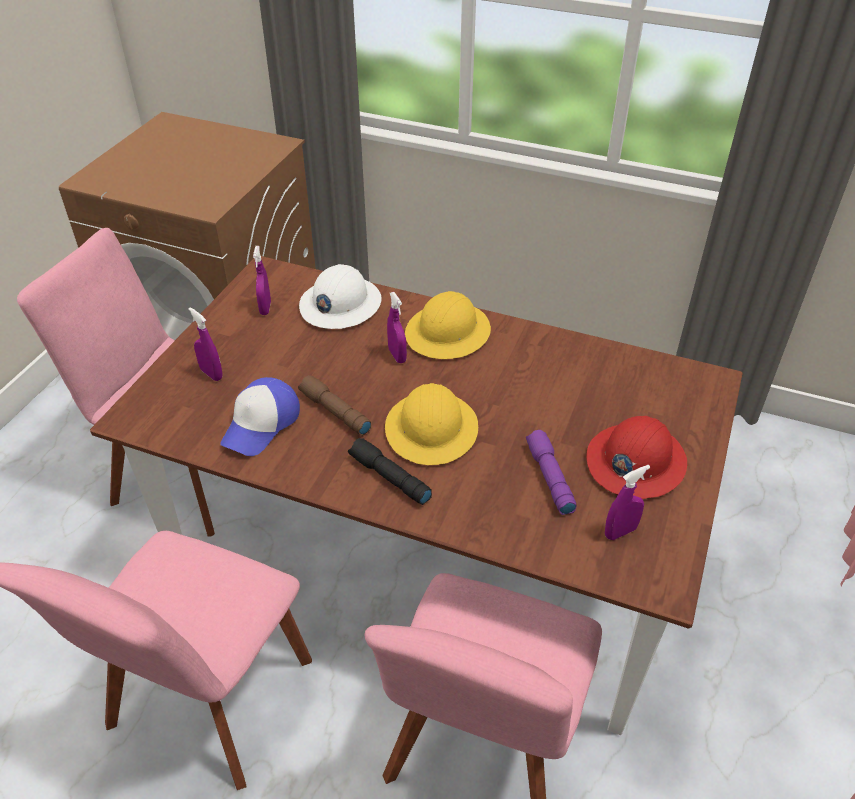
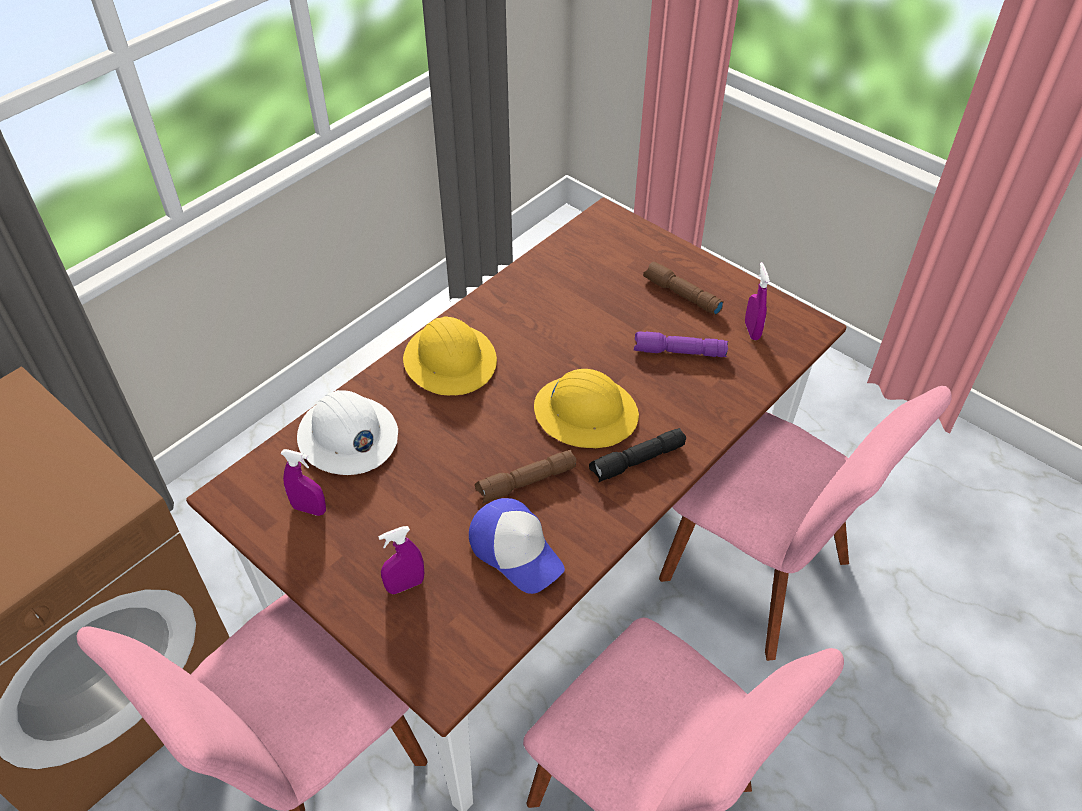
camera: 70 degrees left, 5 degrees up
(397, 356) = (464, 410): purple spray bottle -> none
(635, 462) = (681, 295): red hard hat -> brown flashlight

